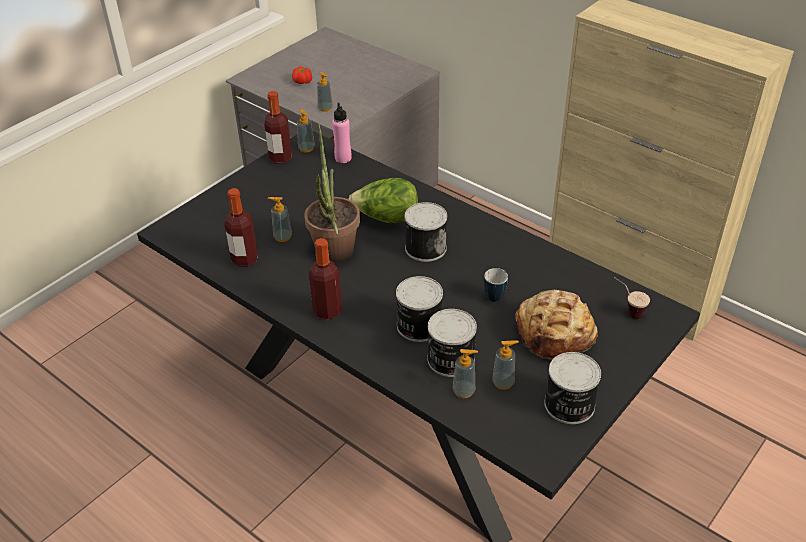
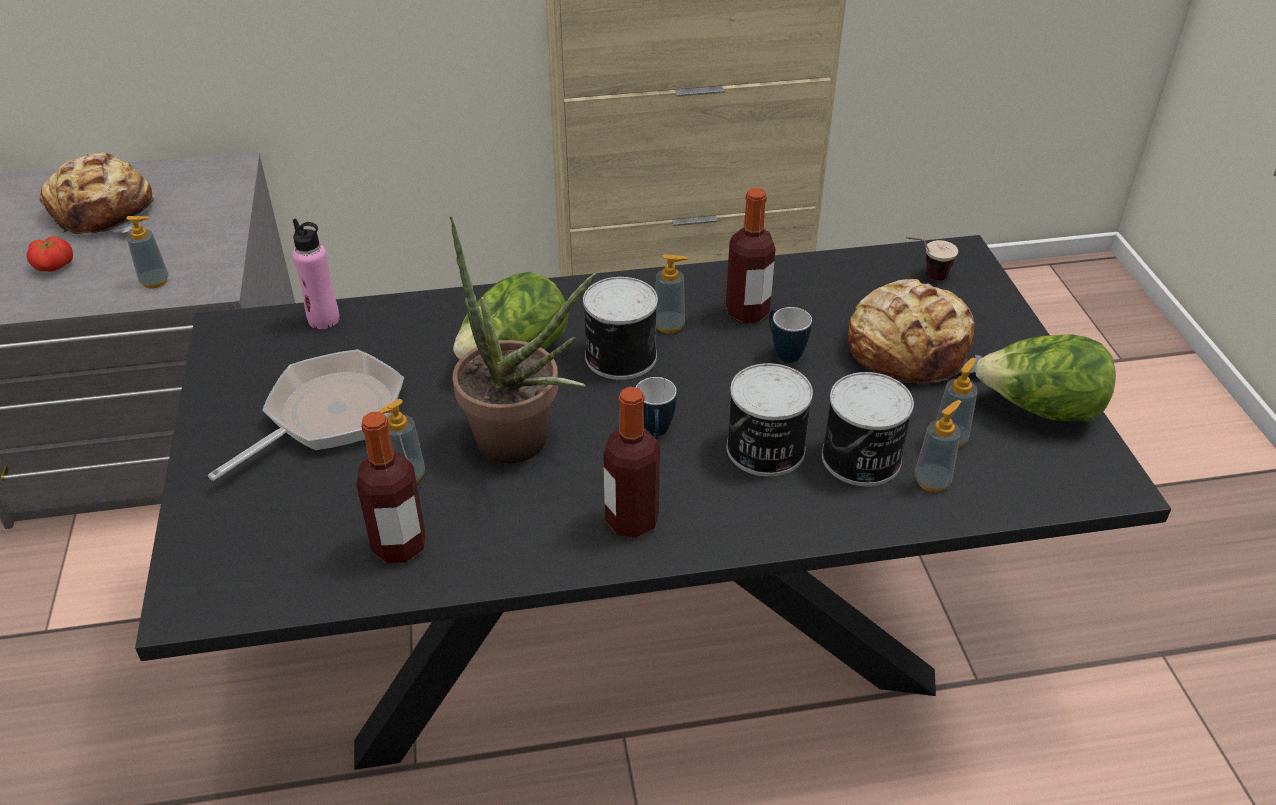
camera: 50 degrees left, 0 degrees up
(280, 158) = (220, 376): bottle -> bottle (747, 312)
(290, 196) = (327, 416): none -> frying pan
(306, 148) = (243, 339): soap dispenser -> soap dispenser (669, 325)
(348, 67) = (105, 211): none -> bread
(387, 287) = (655, 434): none -> mug
(569, 405) = (1039, 410): can -> lettuce

